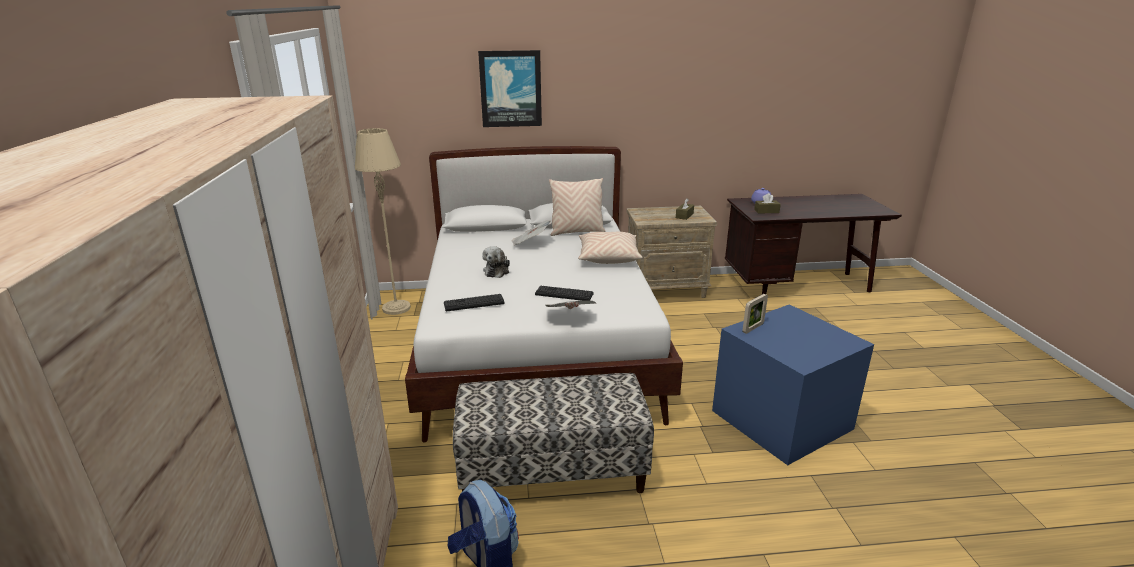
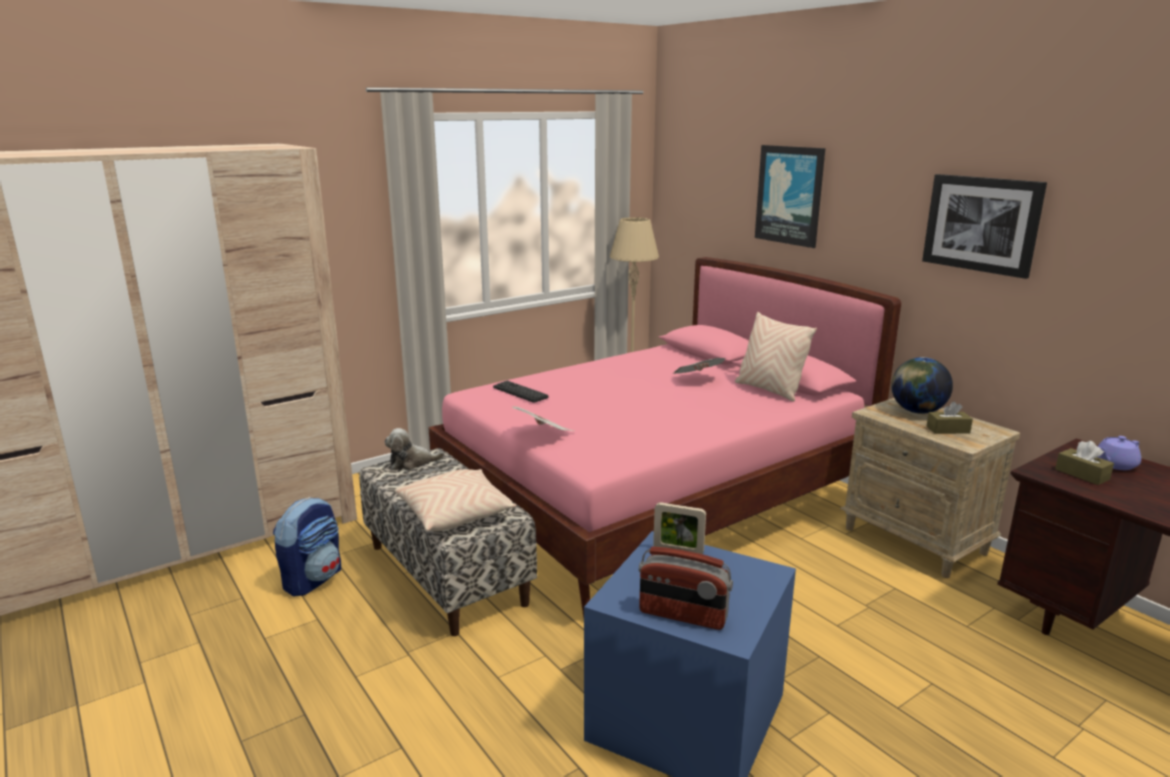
camera: 60 degrees right, 5 degrees down
(497, 271) = (605, 384): plush toy -> plush toy (412, 463)
(538, 345) = (654, 500): white bed -> pink bed
(564, 294) = (592, 421): keyboard -> none
(608, 257) = (721, 419): beige pillow -> beige pillow (456, 514)
(654, 213) = (917, 411): none -> globe
(661, 90) = (981, 224): none -> picture
(826, 348) = (682, 615): none -> radio

